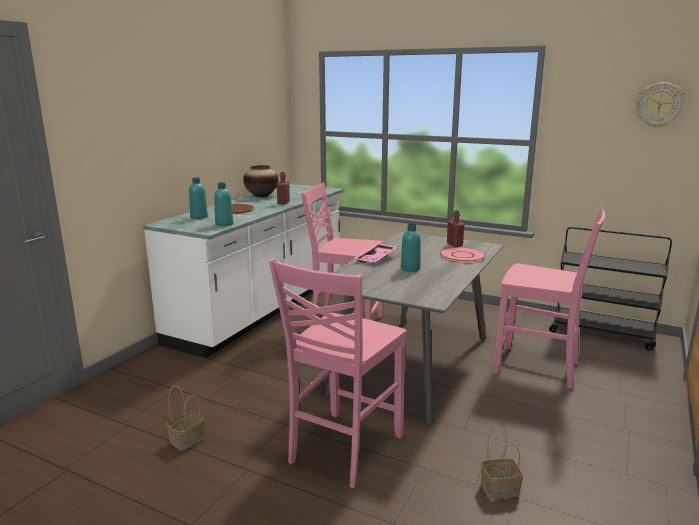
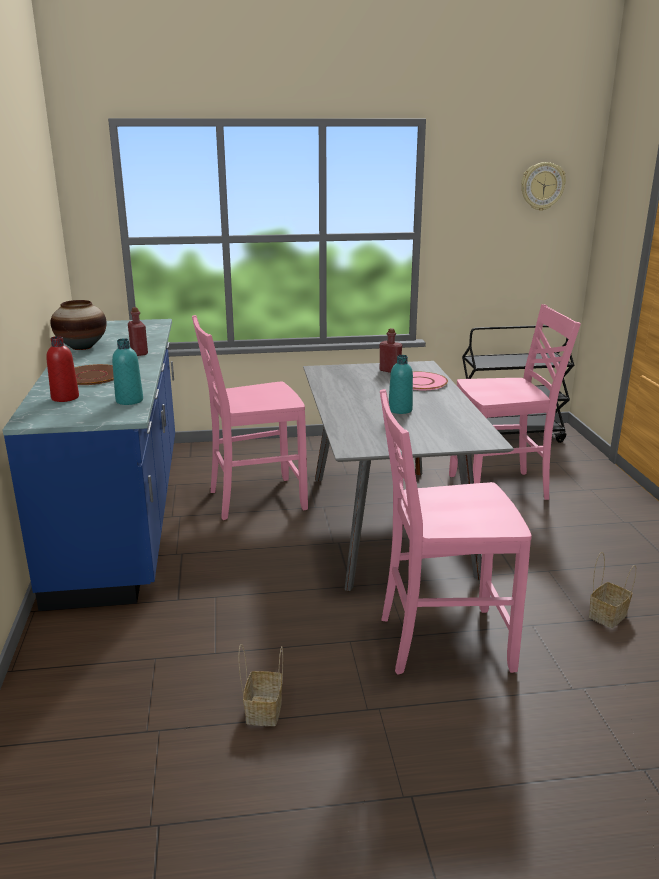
camera: 35 degrees left, 5 degrees up
(199, 217) = (65, 398): turquoise bottle -> red bottle
(263, 309) = (124, 513): white counter -> blue counter
(343, 449) = (441, 641): pink chair -> pink chair turned 90 degrees clockwise
(376, 259) = (344, 406): pink tray -> none

